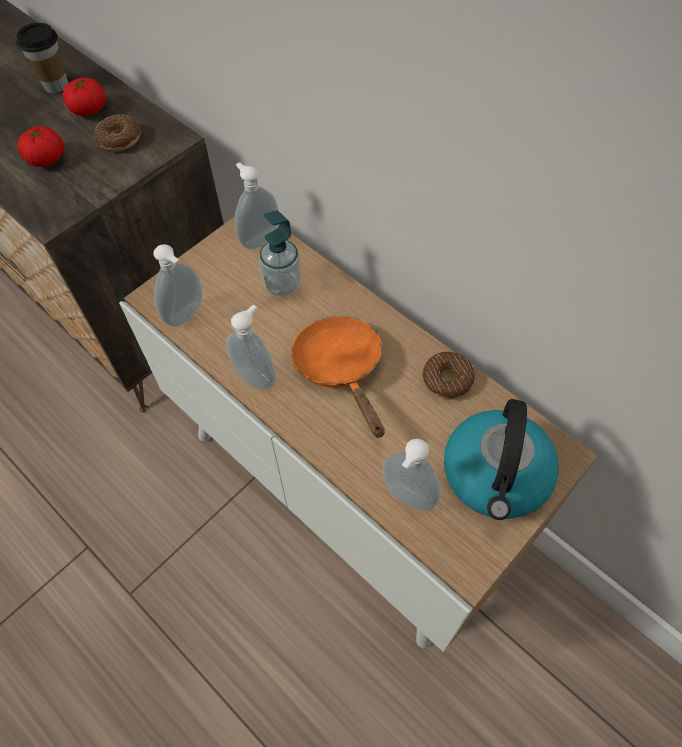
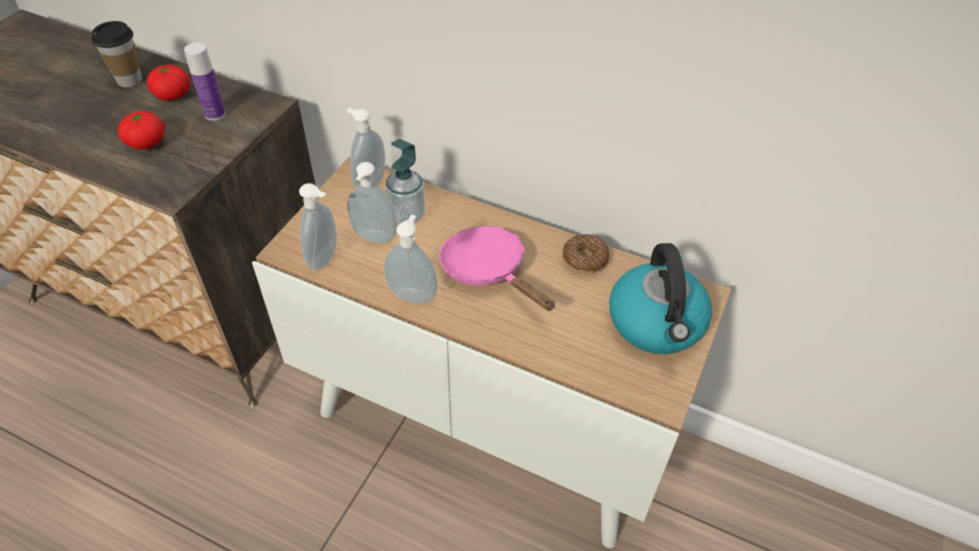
camera: 20 degrees left, 10 degrees down
(120, 139) = (215, 114): donut -> bottle
(341, 368) = (488, 271): orange frying pan -> pink frying pan
(406, 498) = (588, 359): soap dispenser -> soap dispenser (373, 238)

